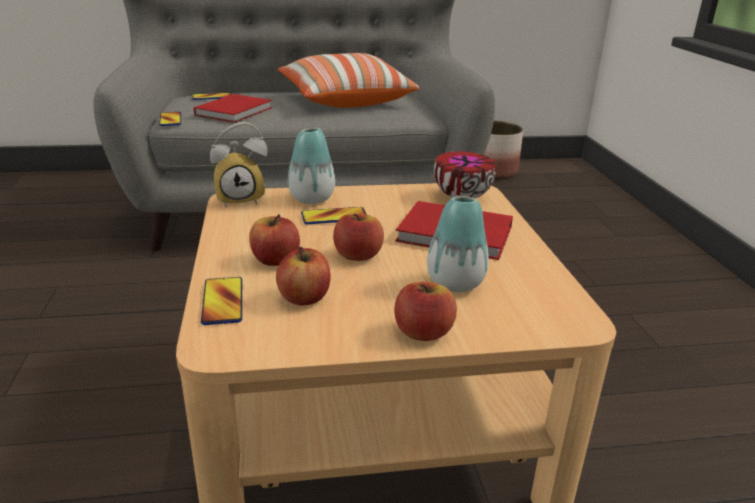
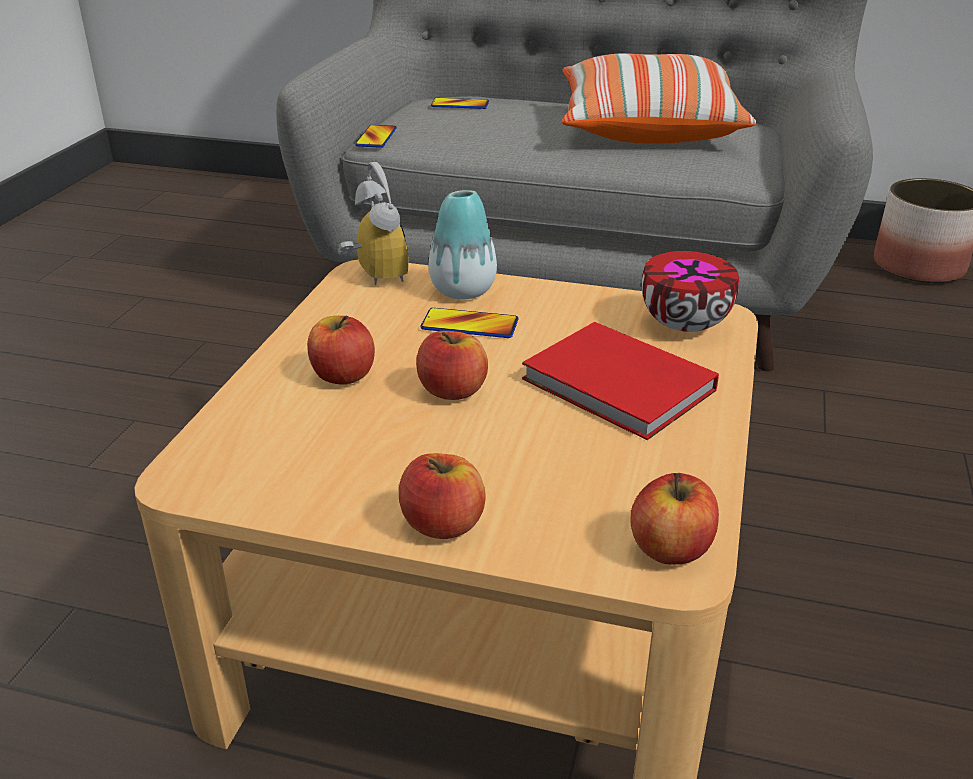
camera: 25 degrees right, 5 degrees up
(223, 302) = (237, 420): phone -> none
(236, 111) = (472, 132): red book -> none
(241, 199) = (372, 276): alarm clock -> alarm clock turned 120 degrees counterclockwise
(304, 298) = (335, 437): apple -> apple (671, 548)
(455, 283) = (550, 462): vase -> none

